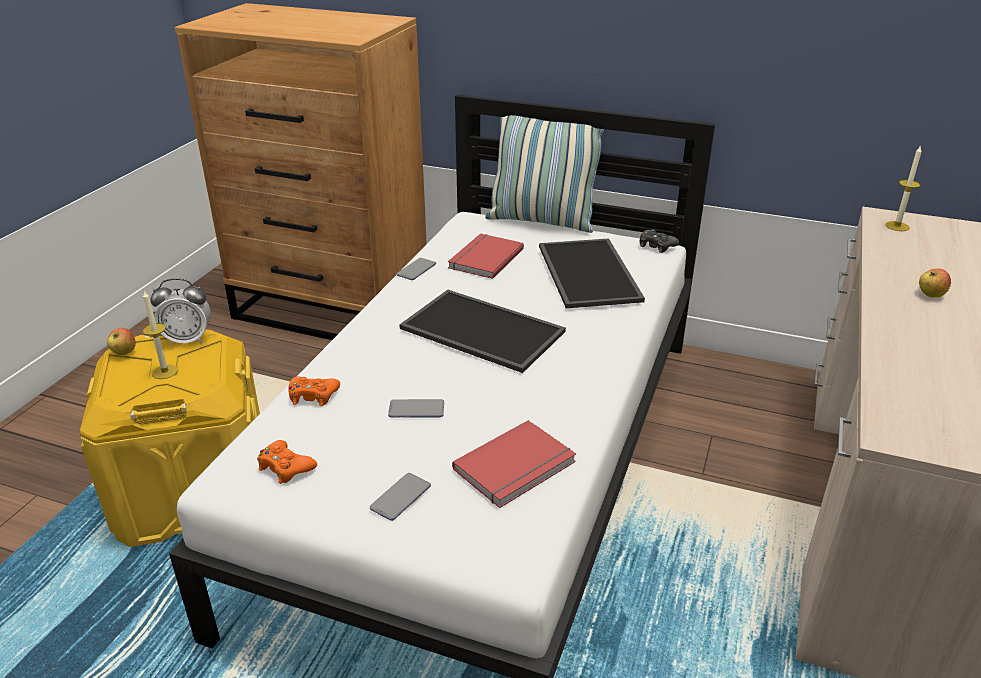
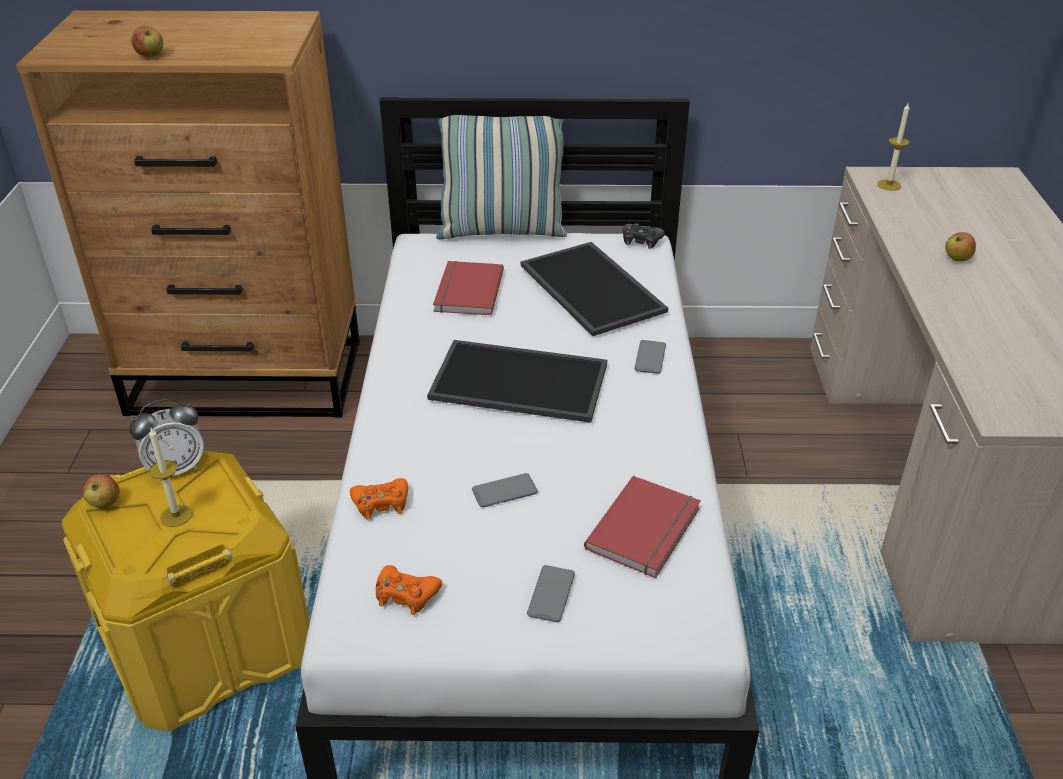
camera: 20 degrees left, 5 degrees up
(267, 30) = (150, 55): none -> apple
(416, 270) = (398, 321): phone -> phone (650, 358)

